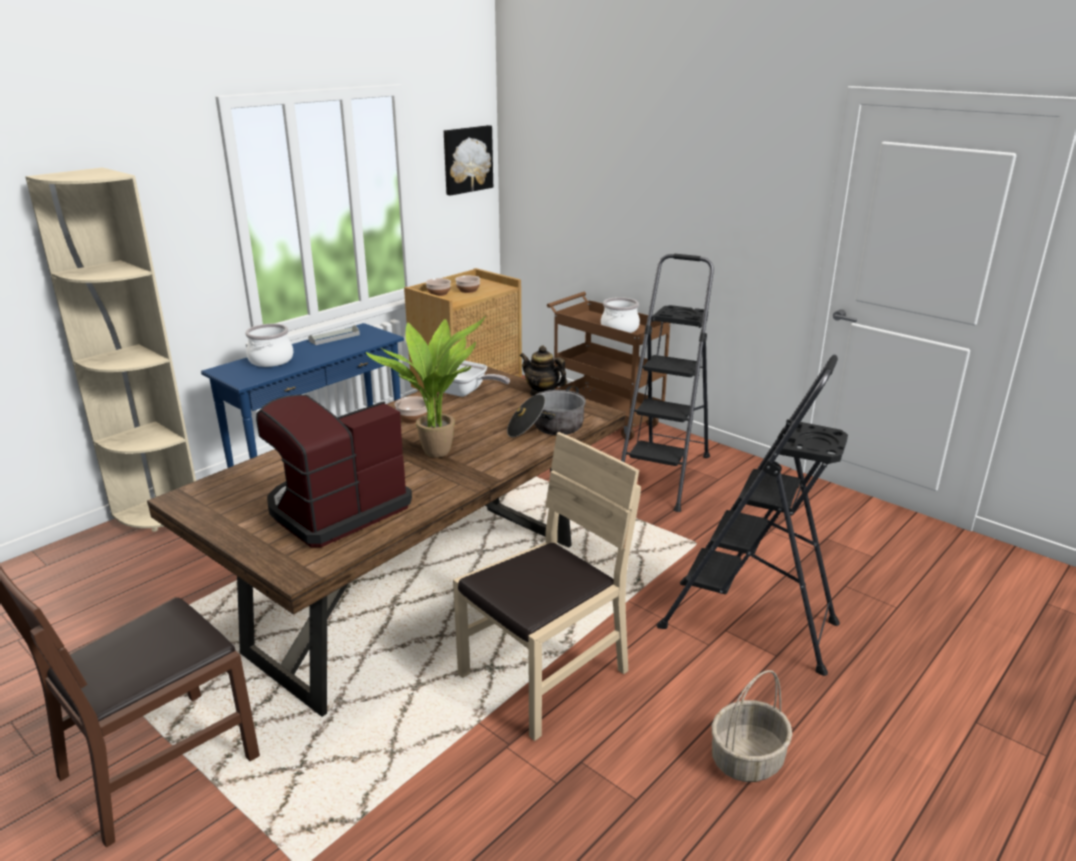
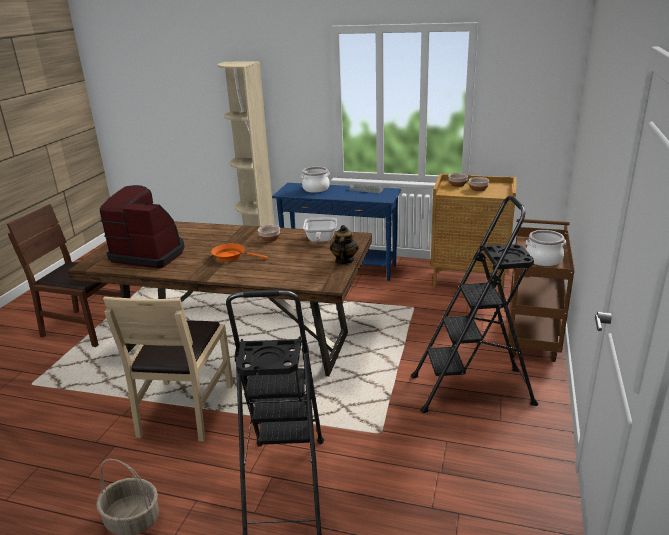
camera: 65 degrees right, 0 degrees up
(438, 451) = (232, 256): potted plant -> orange frying pan
(467, 159) = (541, 88): picture -> none
(545, 675) = (185, 409): beige chair -> beige chair turned 75 degrees clockwise
(546, 428) = (288, 275): cooking pot -> none

